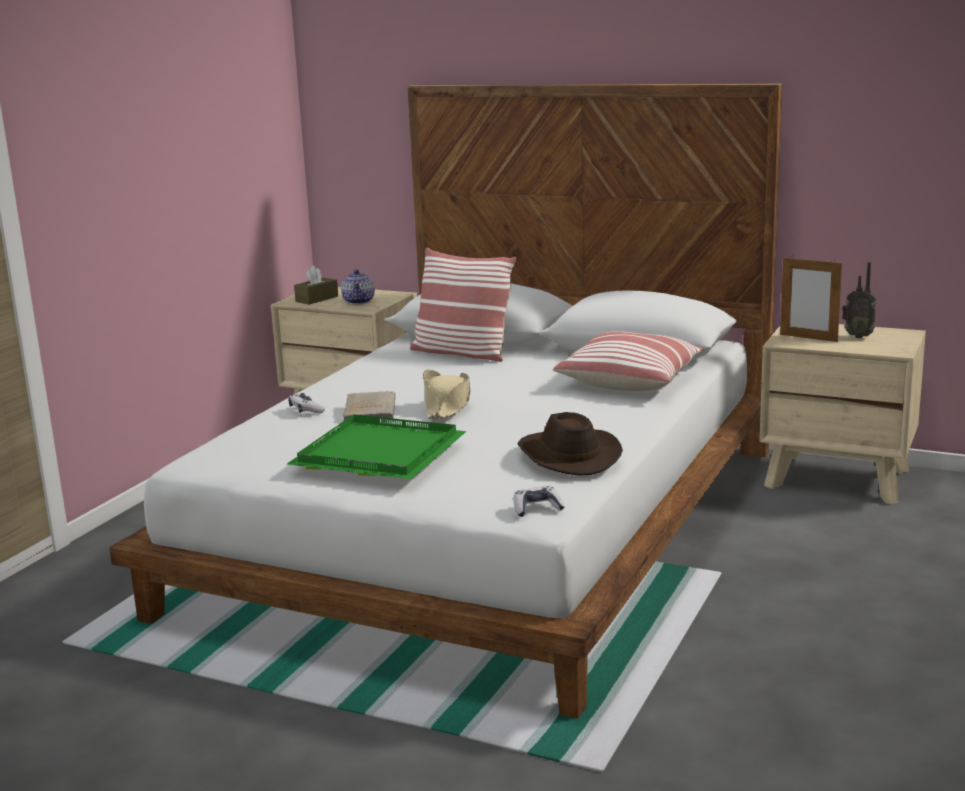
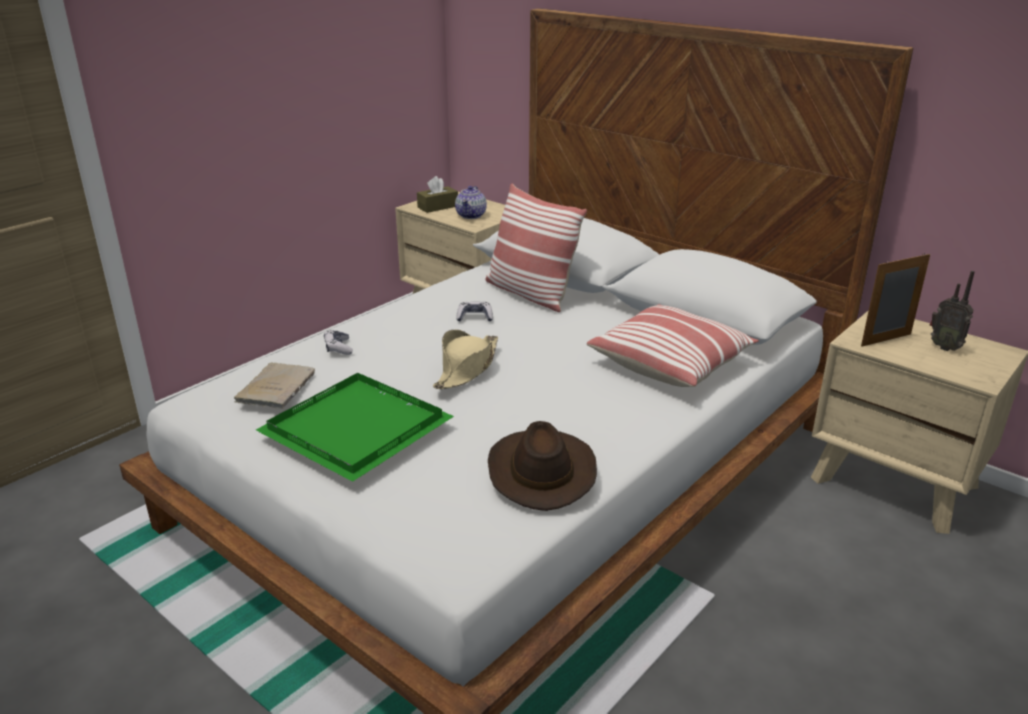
camera: 15 degrees right, 10 degrees up
(370, 409) = (391, 360): beige book -> beige book (277, 387)
(537, 508) = (460, 553): game controller -> game controller (474, 317)
(808, 338) = (886, 340): picture frame -> picture frame turned 105 degrees clockwise

